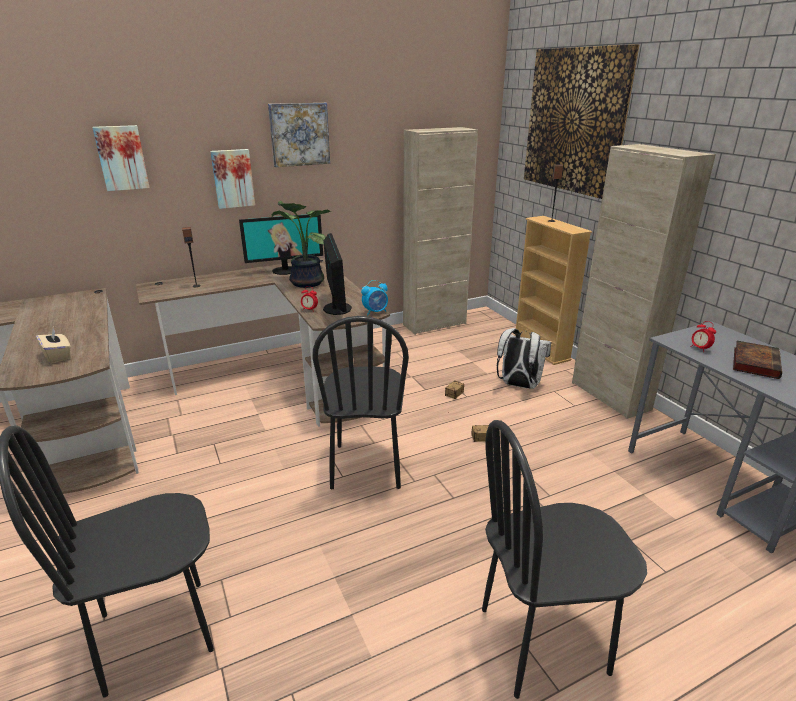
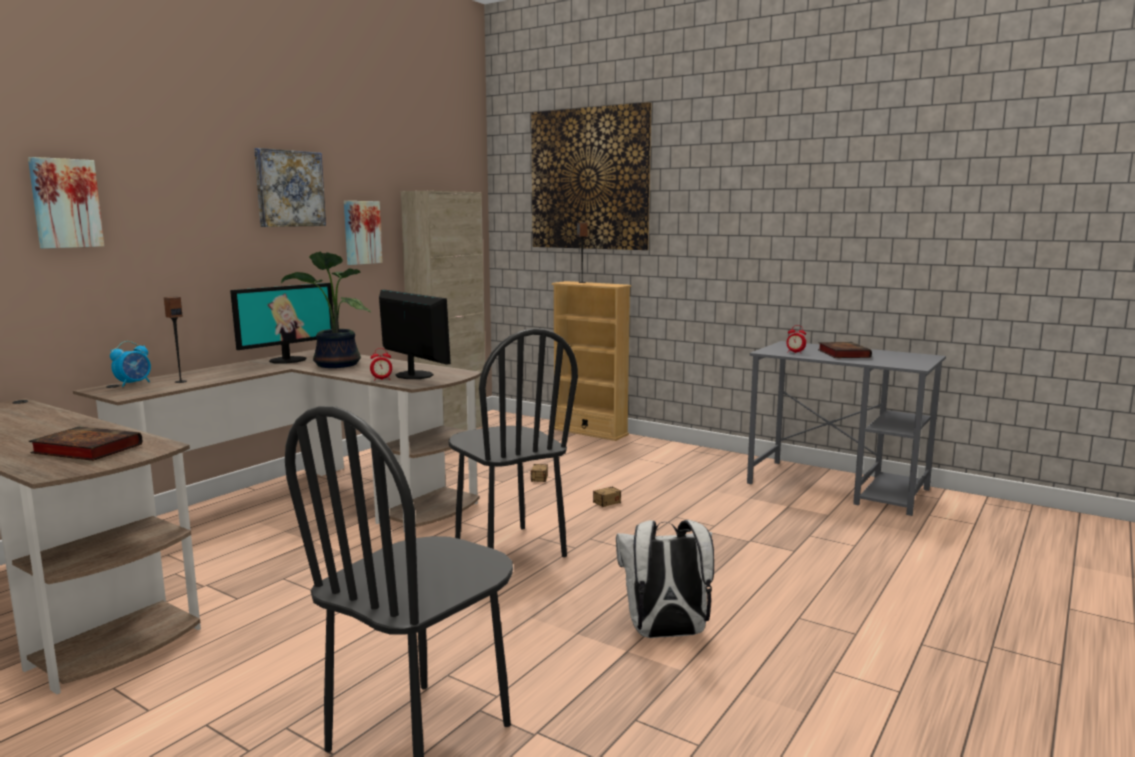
camera: 30 degrees left, 15 degrees down
(57, 356) = (84, 449): beige tissue box -> book
(232, 178) = (210, 239): picture -> picture (361, 232)
(375, 312) = (464, 372): alarm clock -> alarm clock (134, 384)
(518, 385) = (598, 460): white backpack -> white backpack (665, 634)
(543, 641) = (812, 611): black chair -> none
(610, 396) = (691, 452): beige cabinet -> none

